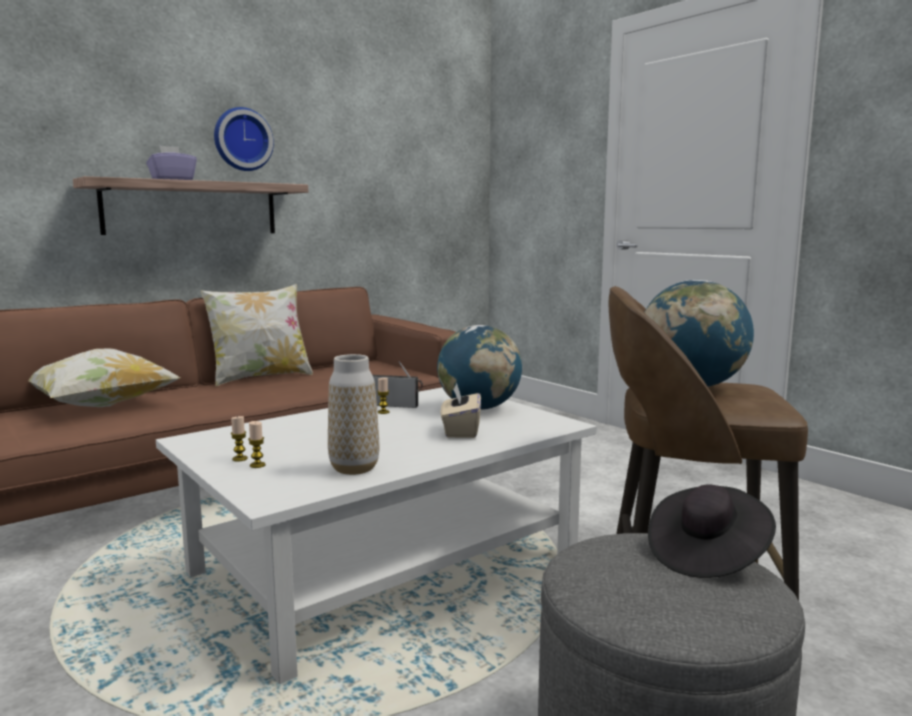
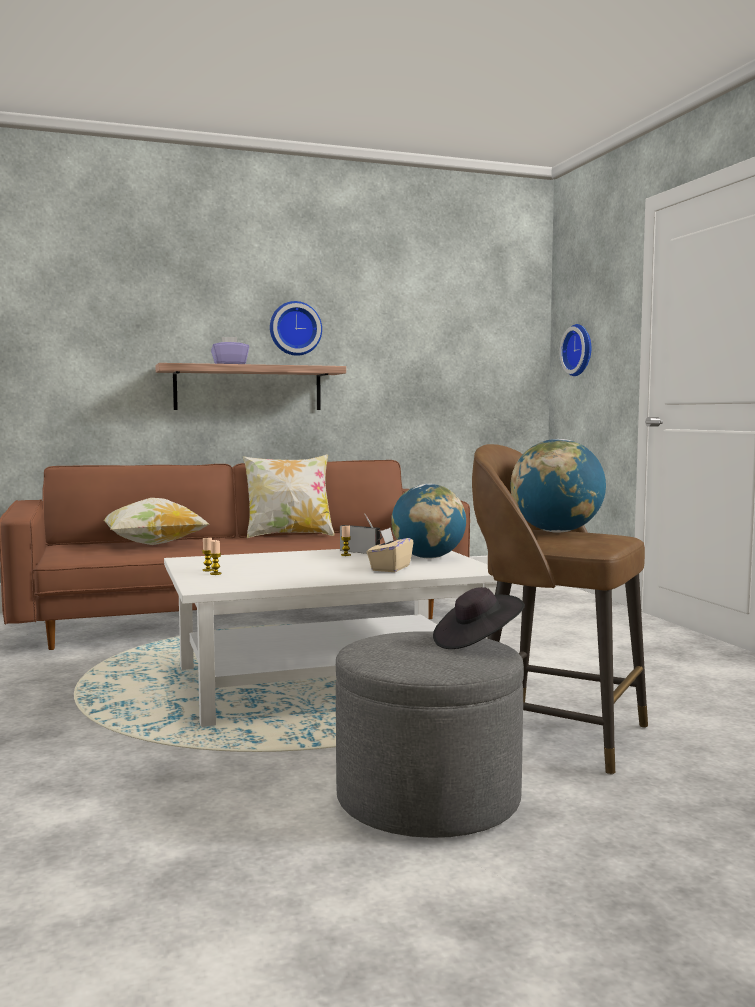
camera: 20 degrees right, 5 degrees down
(354, 468) = (279, 580): vase -> none
(528, 172) = (579, 350): none -> wall clock

